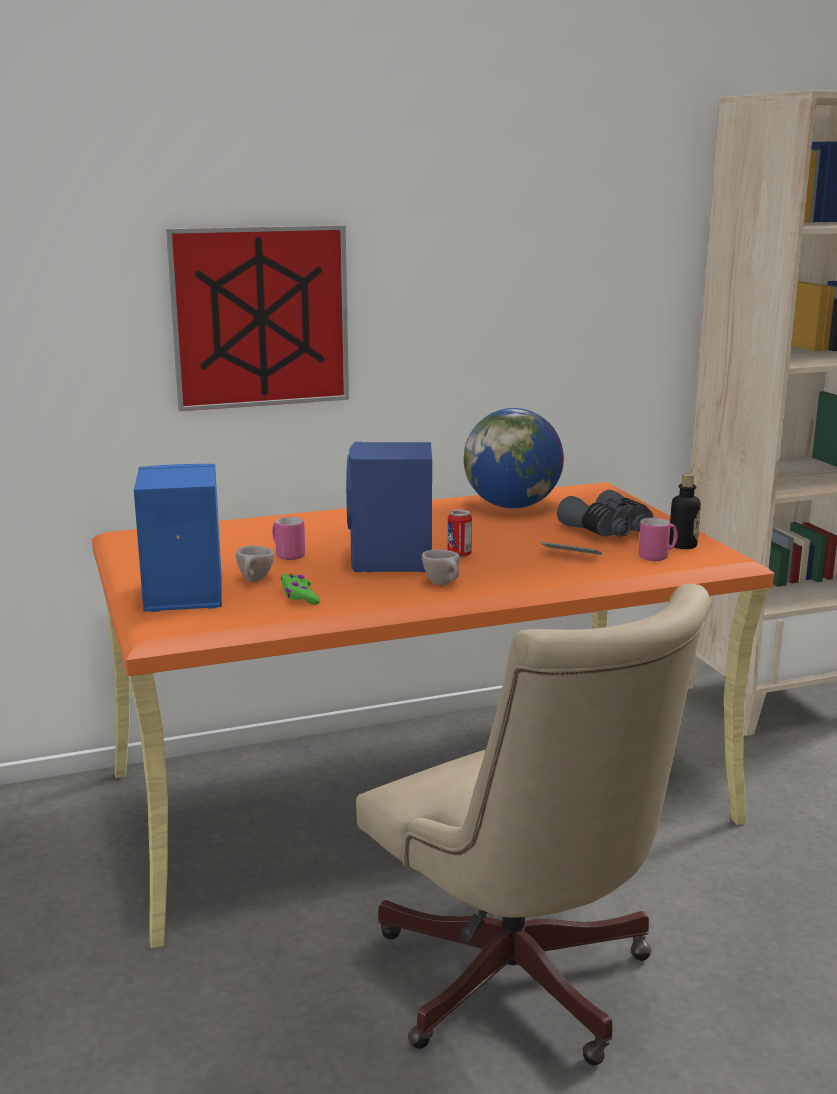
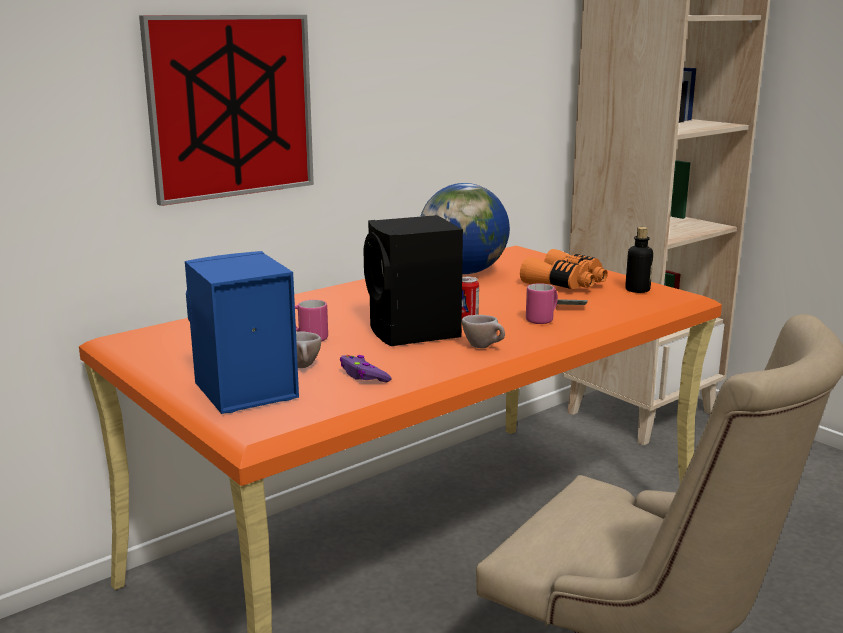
camera: 20 degrees left, 0 degrees up
(299, 596) = (363, 376): green game controller -> purple game controller
(391, 562) = (414, 333): blue speaker -> black speaker
(609, 530) = (566, 284): grey binoculars -> orange binoculars
(658, 556) = (630, 301): pink mug -> pink mug (542, 319)

